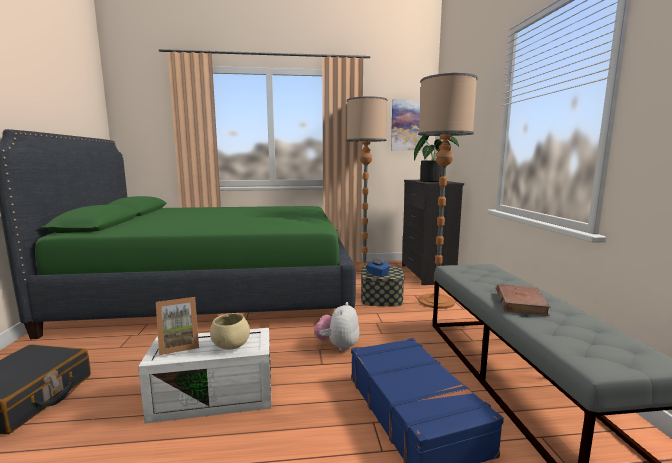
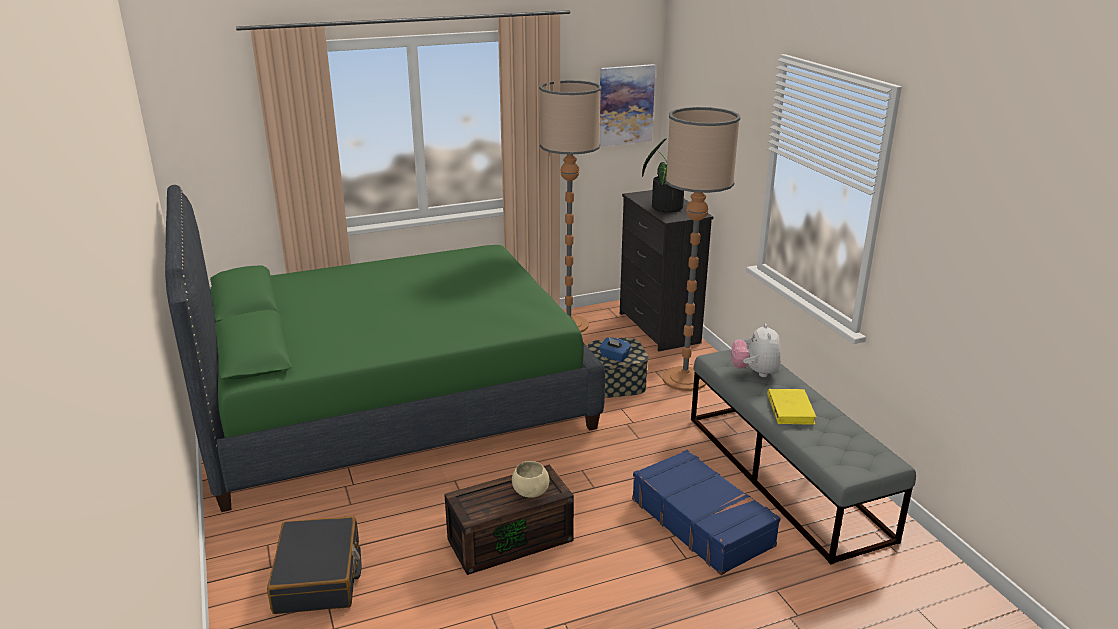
camera: 15 degrees left, 15 degrees up
(179, 345) = (479, 500): picture frame -> none
(216, 395) = (511, 538): white storage box -> brown storage box
(338, 346) = (599, 463): plush toy -> plush toy (755, 372)
(520, 303) = (790, 409): brown book -> yellow book

